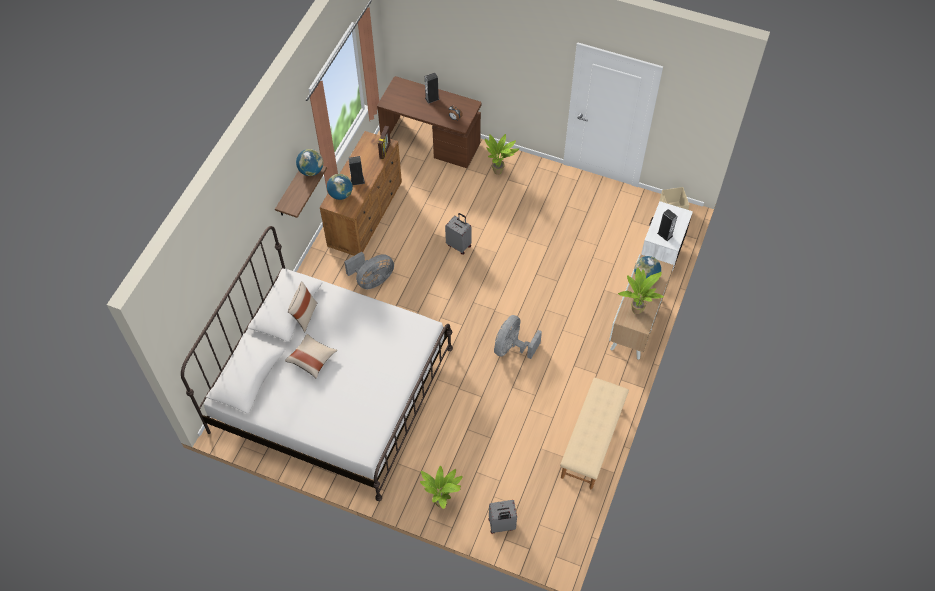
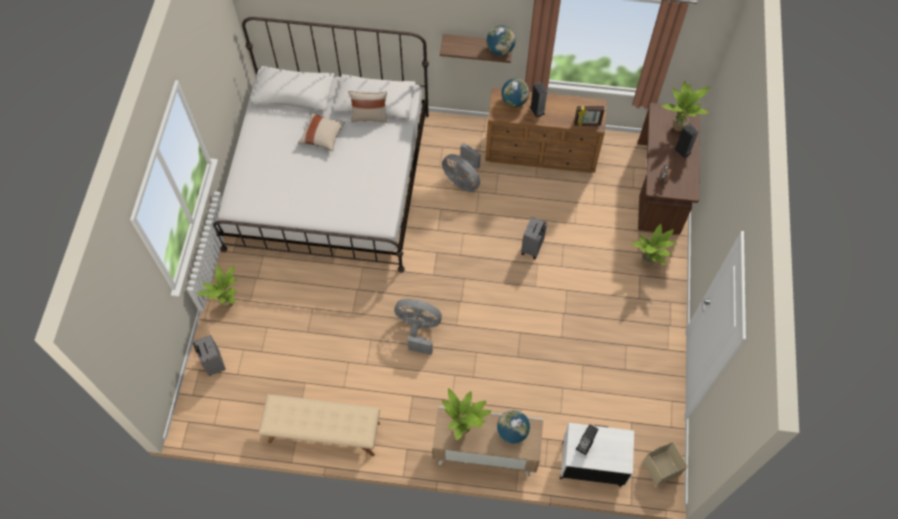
camera: 75 degrees right, 5 degrees up
(407, 94) = (677, 126): none -> potted plant

